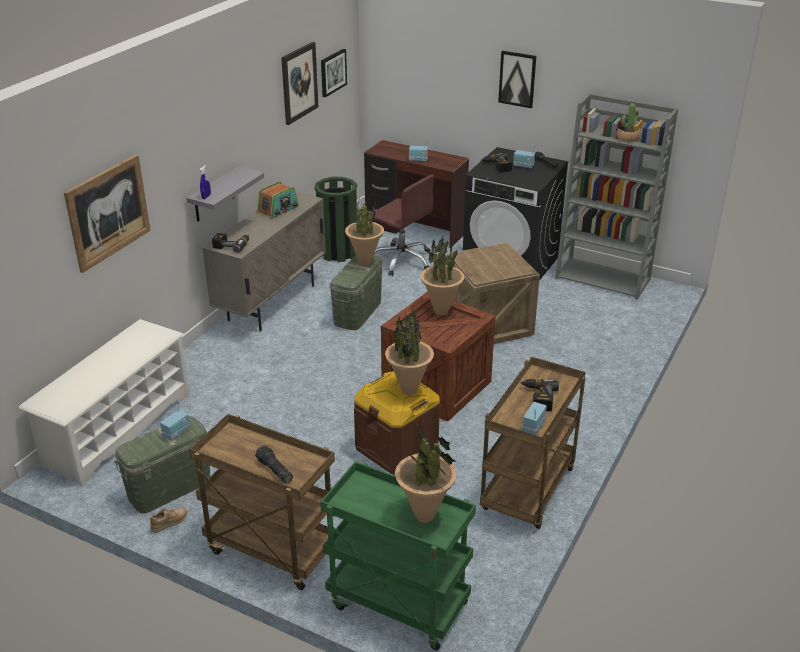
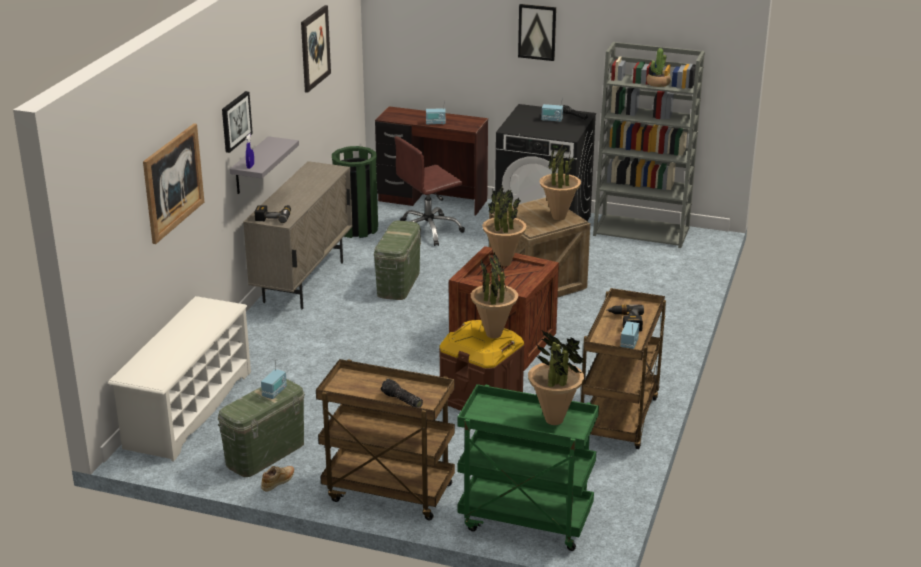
camera: 10 degrees left, 5 degrees down
(278, 209) = (307, 180): radio -> none
(332, 72) = (341, 36): picture -> picture (235, 121)
(365, 262) = (404, 228): potted plant -> potted plant (558, 217)
(402, 260) = (428, 231): brown office chair -> brown office chair turned 120 degrees clockwise
(496, 166) = (525, 122): power drill -> none

